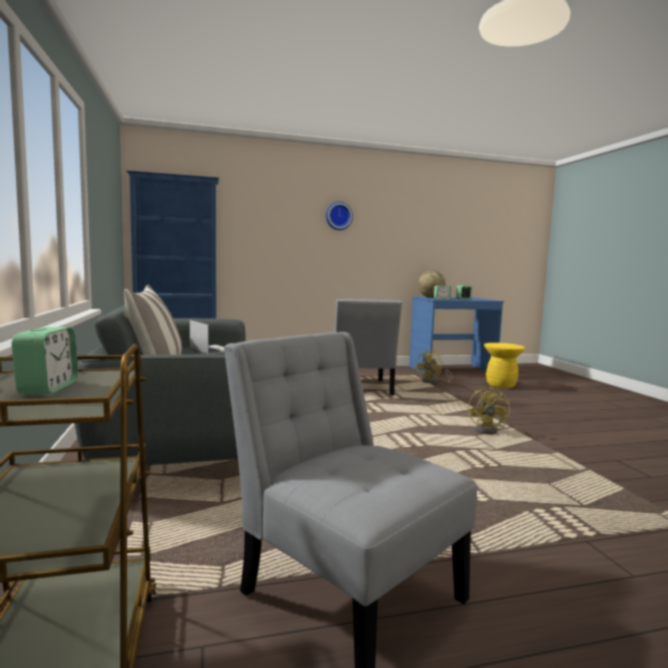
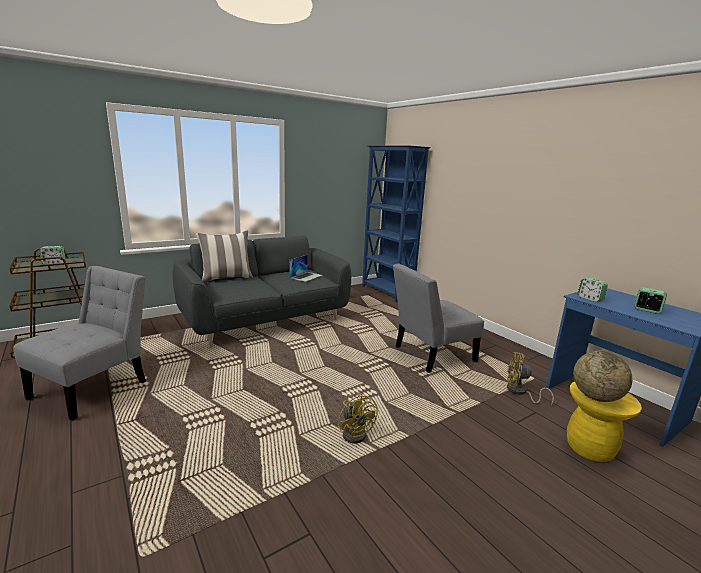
camera: 70 degrees right, 10 degrees up
(338, 216) = (524, 174): wall clock -> none
(430, 297) = (608, 293): globe -> globe (596, 397)
(489, 431) = (356, 433): yellow fan -> yellow fan turned 105 degrees counterclockwise

